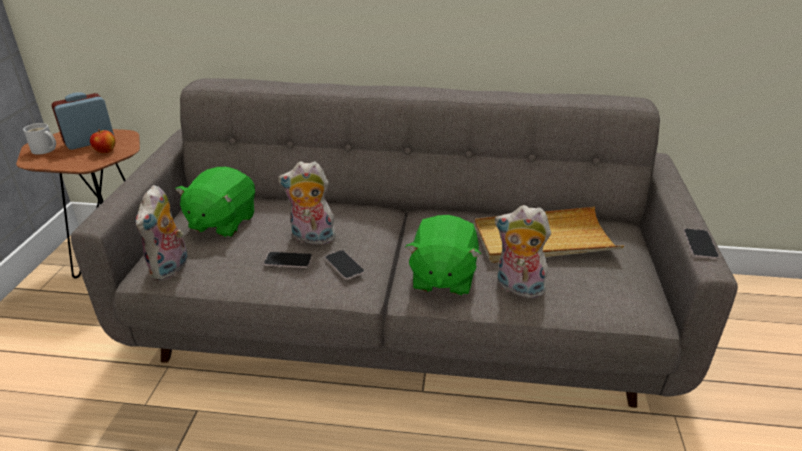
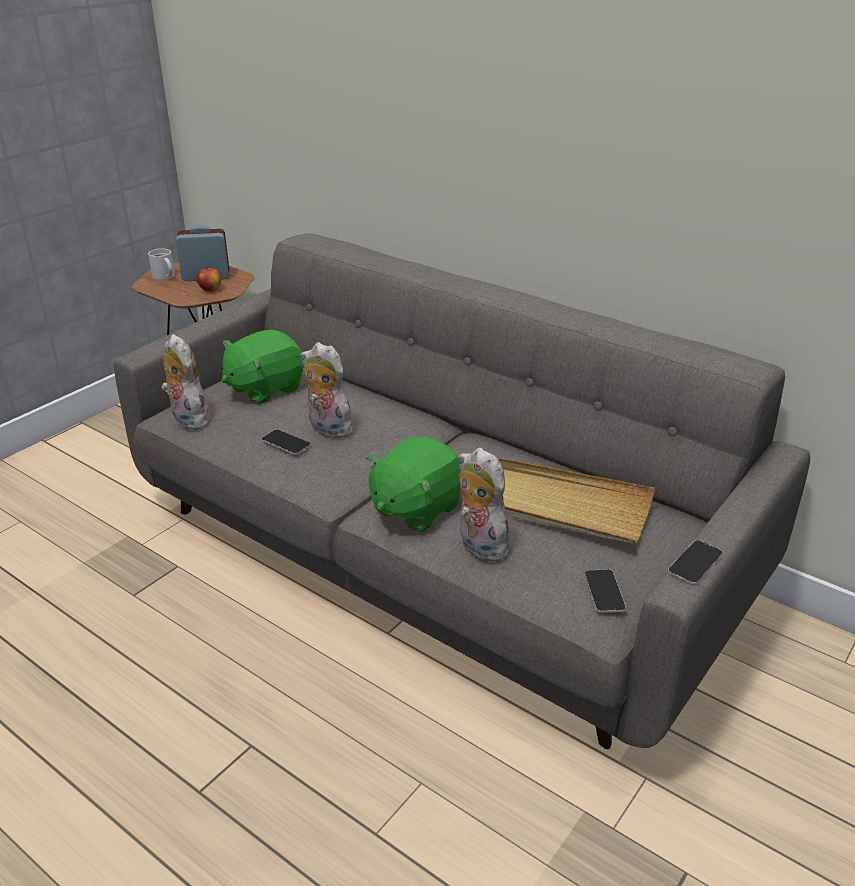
camera: 30 degrees right, 0 degrees up
(171, 269) = (187, 419): plush toy -> plush toy turned 105 degrees clockwise
(344, 265) = (332, 464): phone -> phone (604, 591)

